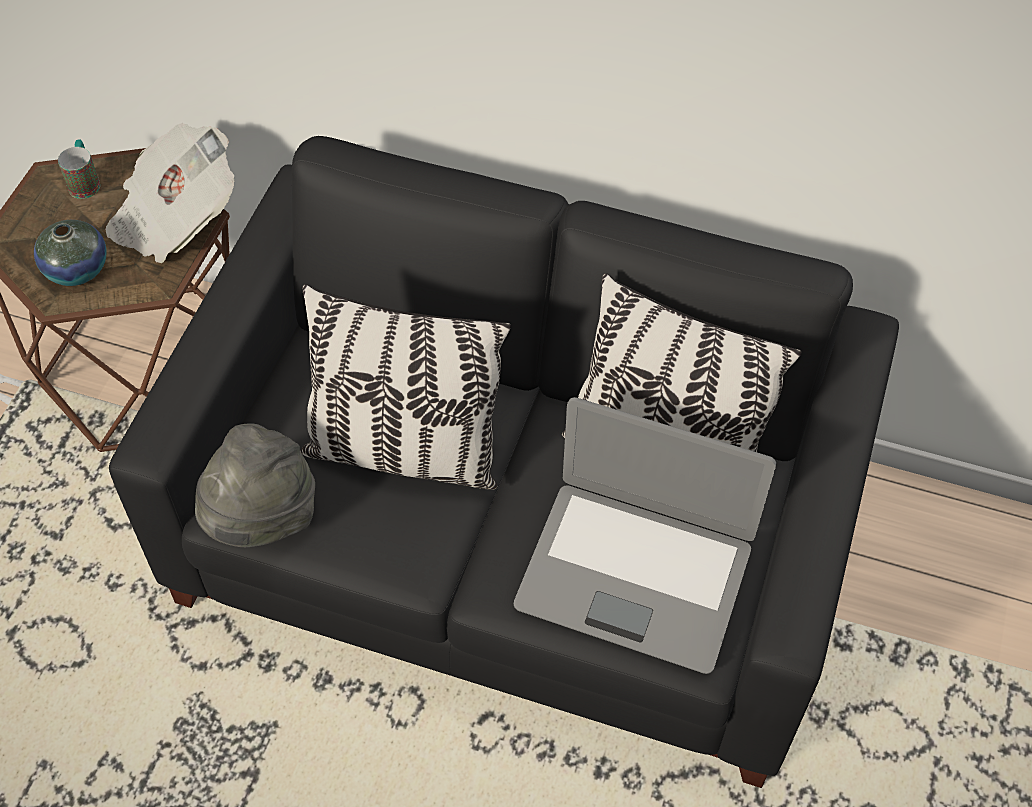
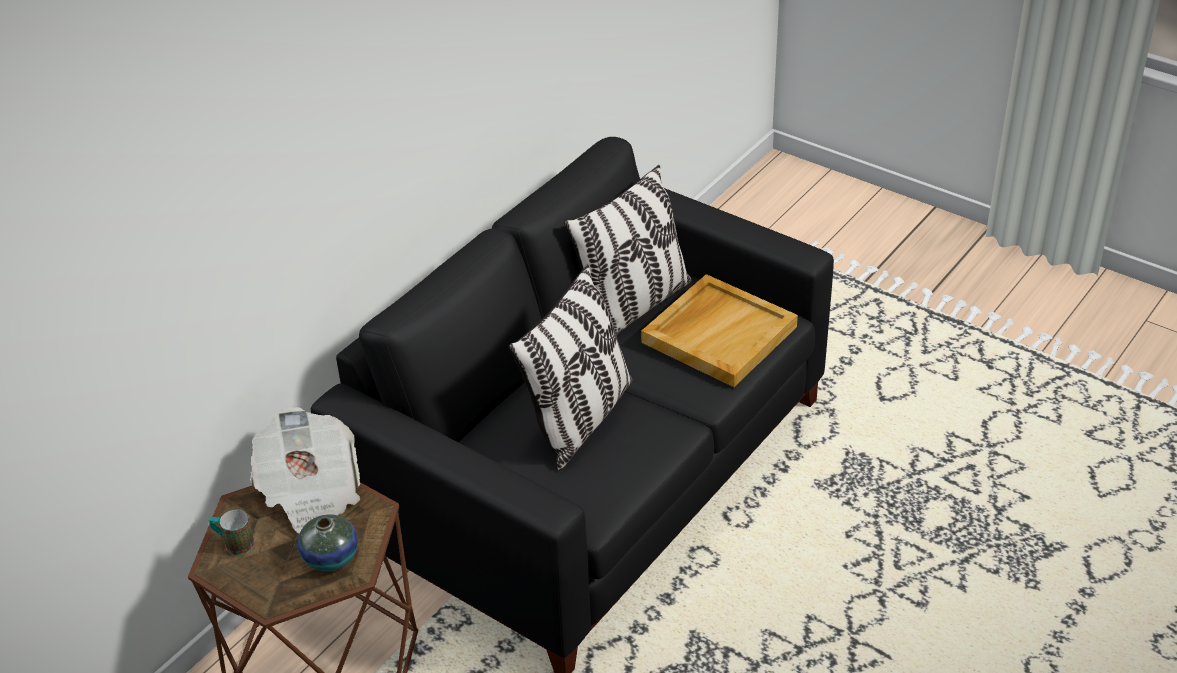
camera: 70 degrees left, 15 degrees down
(262, 517) = (605, 498): grey hat -> none
(635, 574) = (719, 333): laptop -> beige tray

